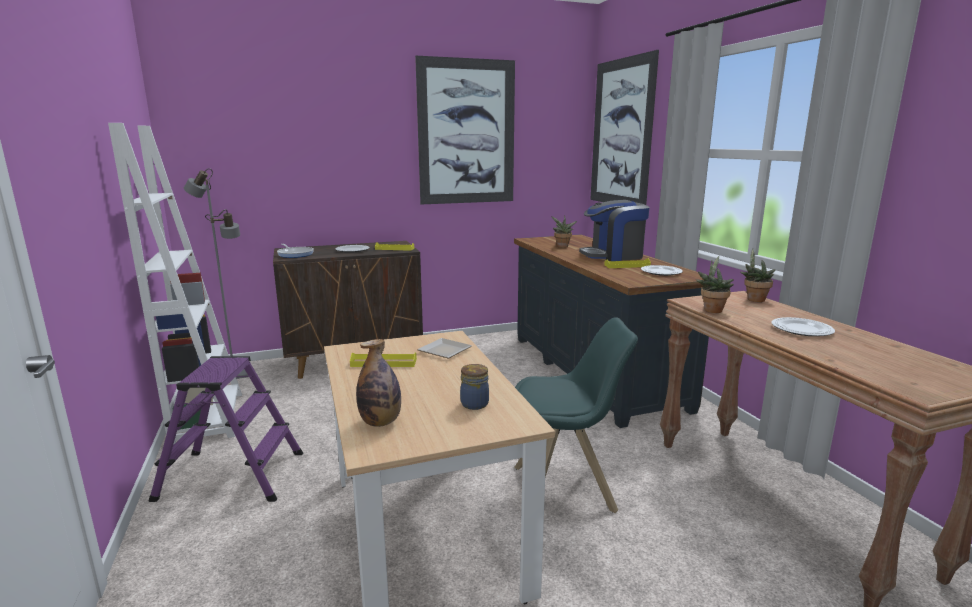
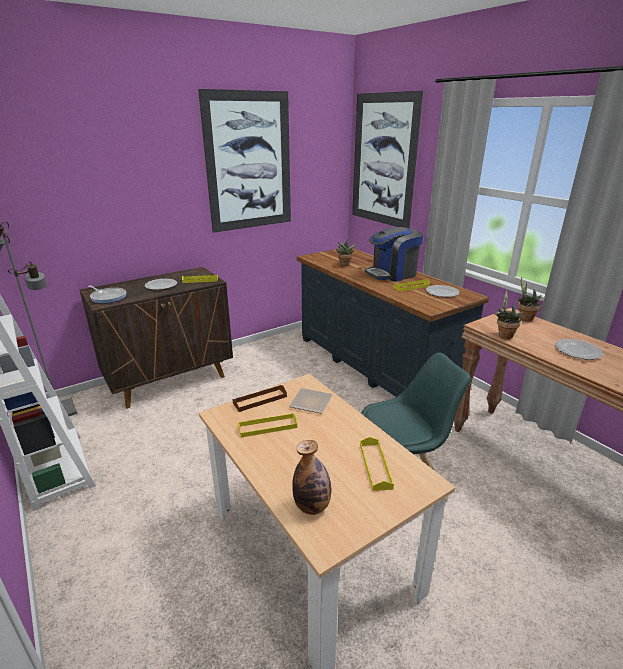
camera: 15 degrees left, 10 degrees up
(231, 475) = (114, 530): purple step ladder -> none
(392, 343) = (260, 400): none -> brown tray
(475, 403) = (375, 466): jar -> yellow tray

